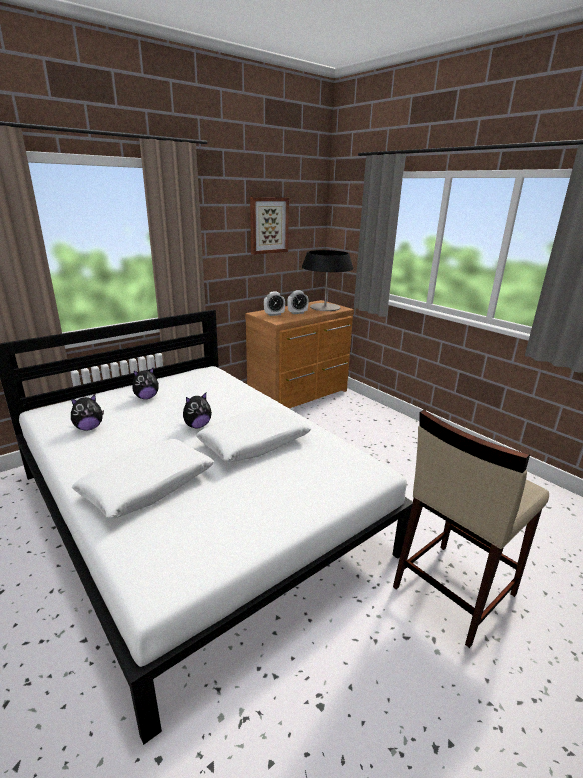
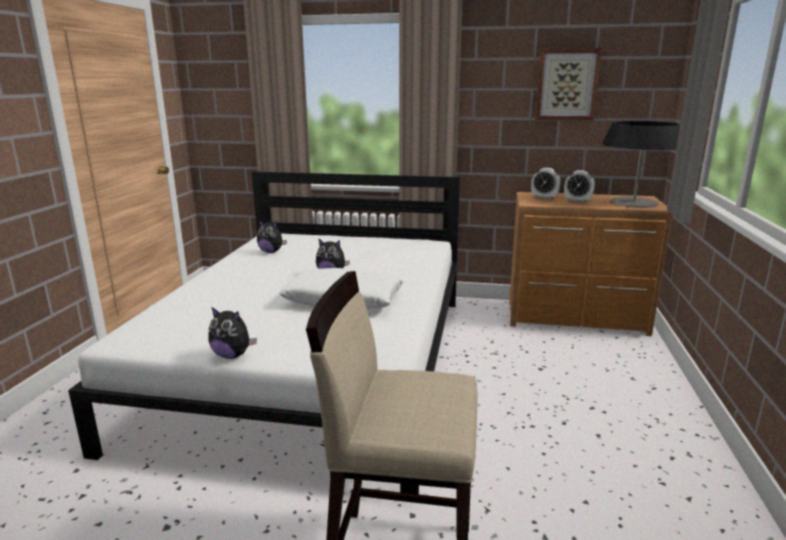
camera: 50 degrees right, 5 degrees down
(146, 397) = (343, 246): plush toy -> plush toy (232, 355)
(148, 486) = (226, 294): white pillow -> none

